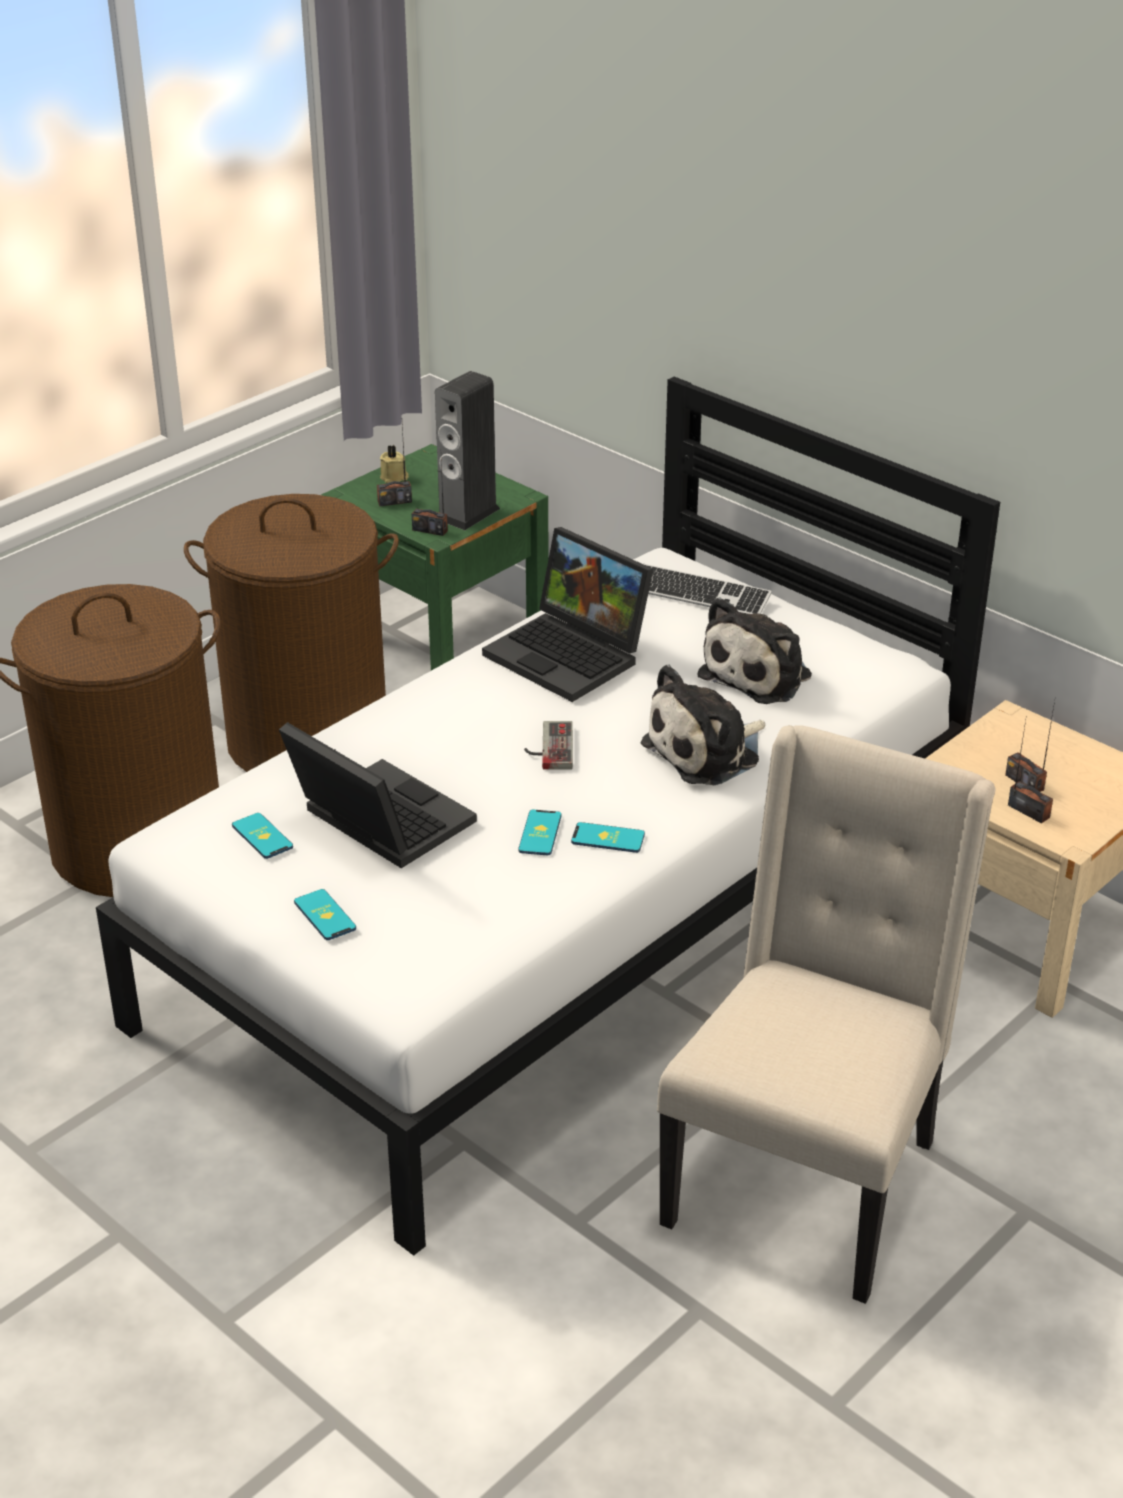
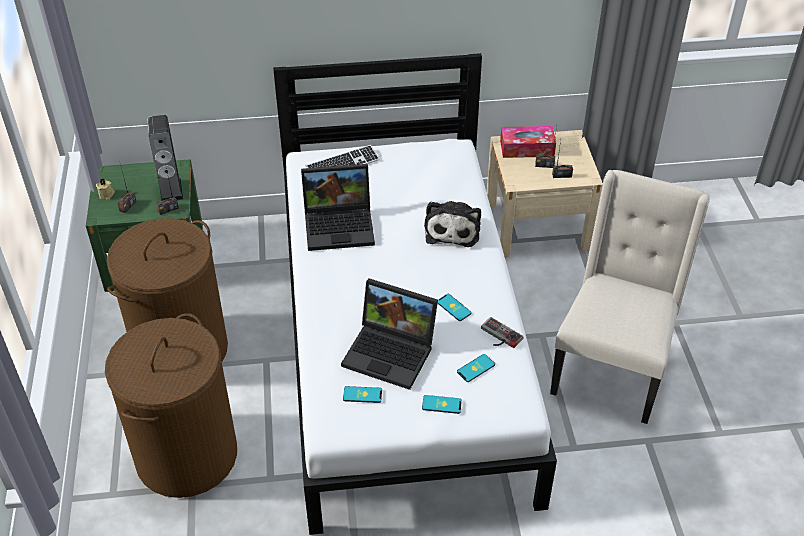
camera: 50 degrees left, 10 degrees up
(376, 821) = (392, 352): laptop -> laptop turned 150 degrees counterclockwise
(548, 747) = (399, 271): game controller -> game controller (498, 336)
(608, 838) = (478, 290): phone -> phone (476, 368)
(760, 674) = (418, 183): plush toy -> none
(806, 1181) = (611, 369): beige chair -> beige chair turned 45 degrees clockwise
(1035, 746) = (527, 148): none -> tissue box

